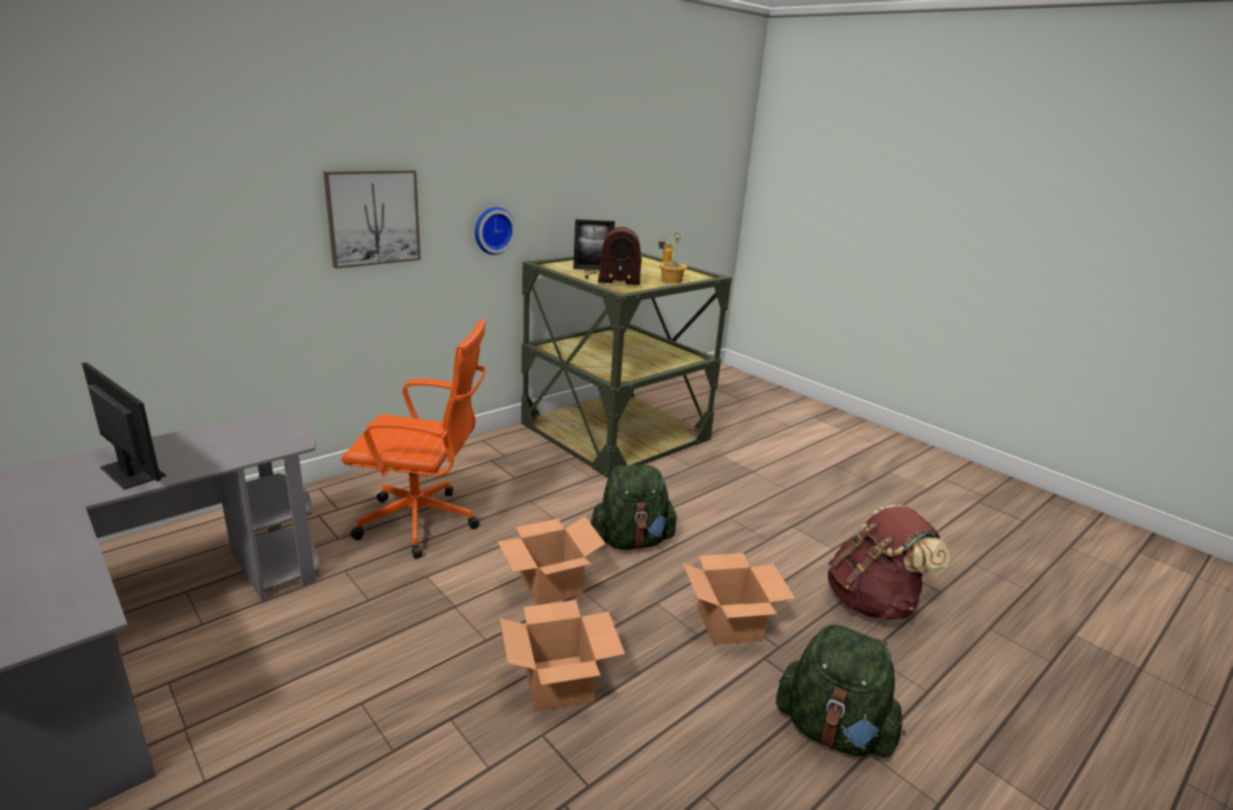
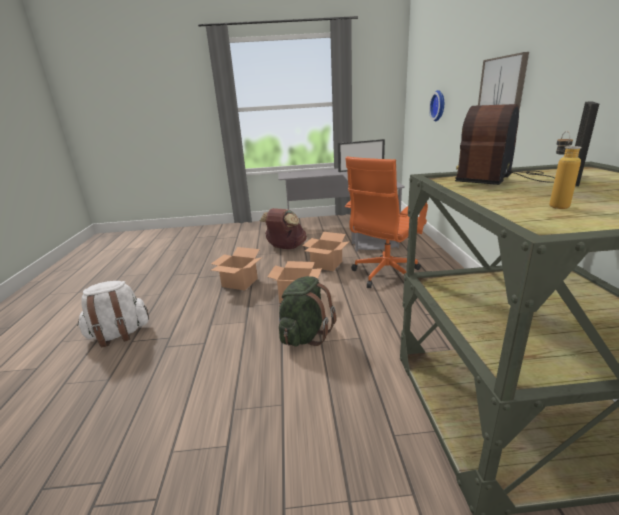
camera: 130 degrees right, 0 degrees up
(493, 230) = (576, 116): wall clock -> wall clock (439, 105)
(671, 280) = (503, 203): potted plant -> none
(728, 623) = (201, 338): cardboard box -> cardboard box (327, 264)
(832, 731) = (118, 334): green backpack -> white backpack
(872, 601) = (114, 420): brown backpack -> brown backpack (285, 247)

